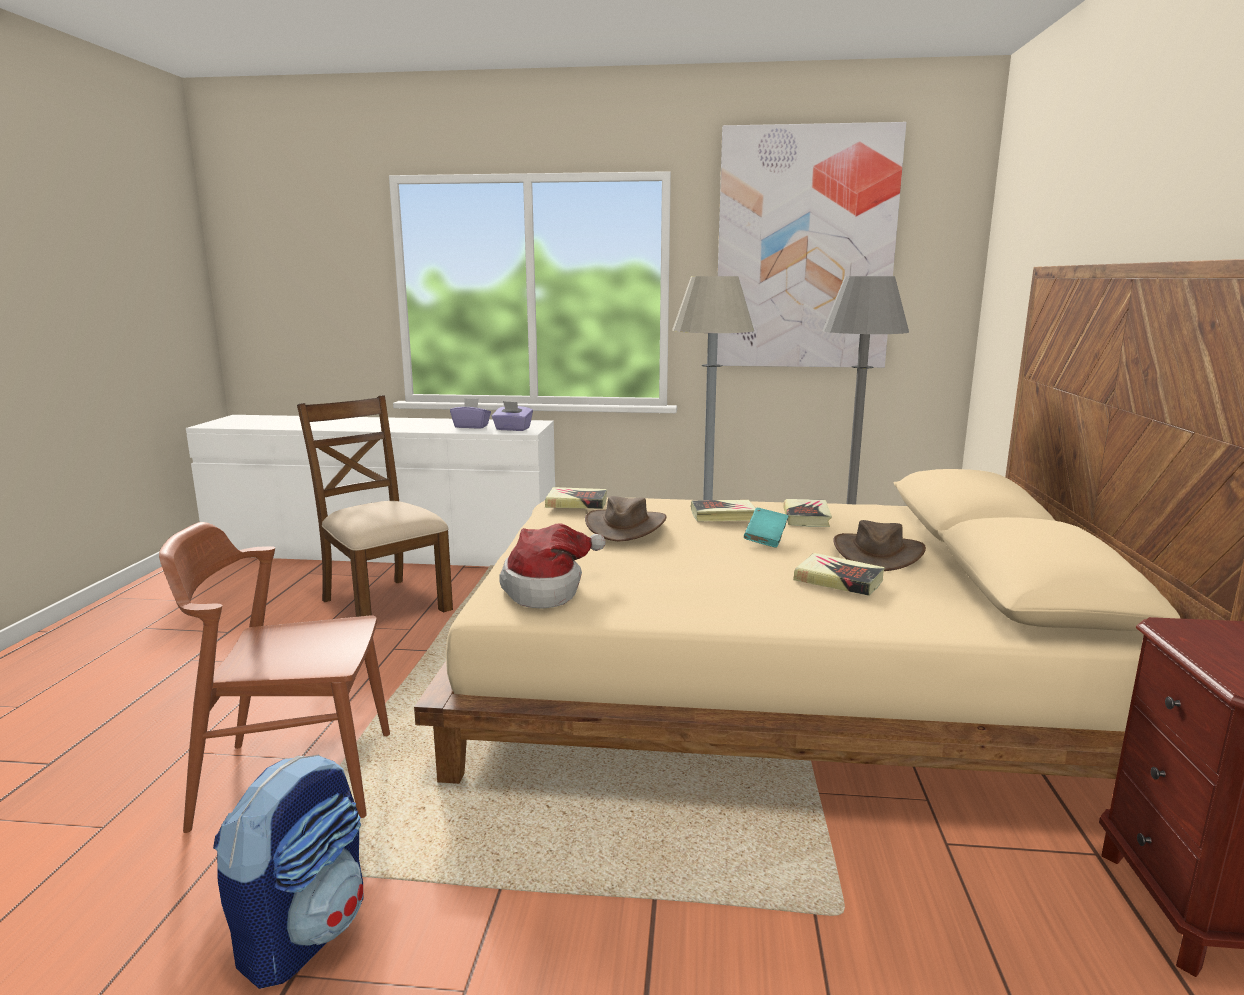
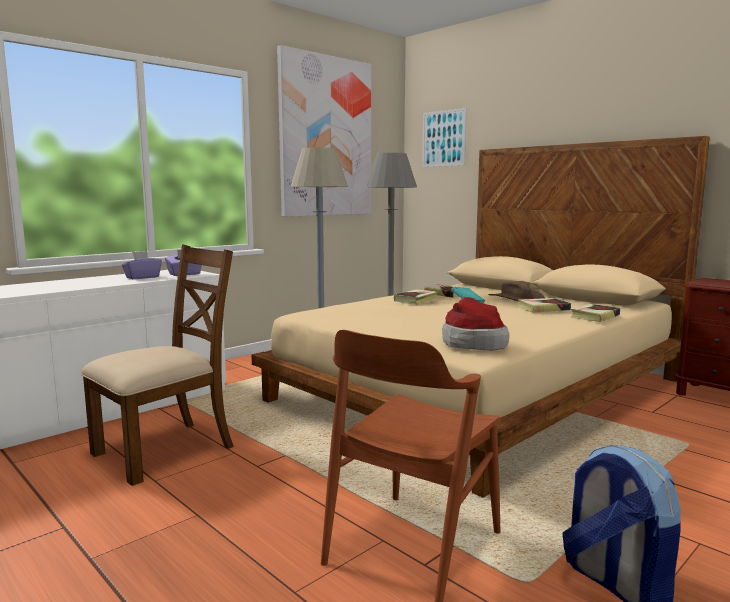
camera: 50 degrees left, 5 degrees down
(384, 604) = (165, 450): brown chair -> brown chair turned 135 degrees clockwise
(576, 503) = (327, 311): book -> book (595, 316)
(625, 526) = (398, 312): brown hat -> none
(1018, 241) = (443, 138): none -> picture

